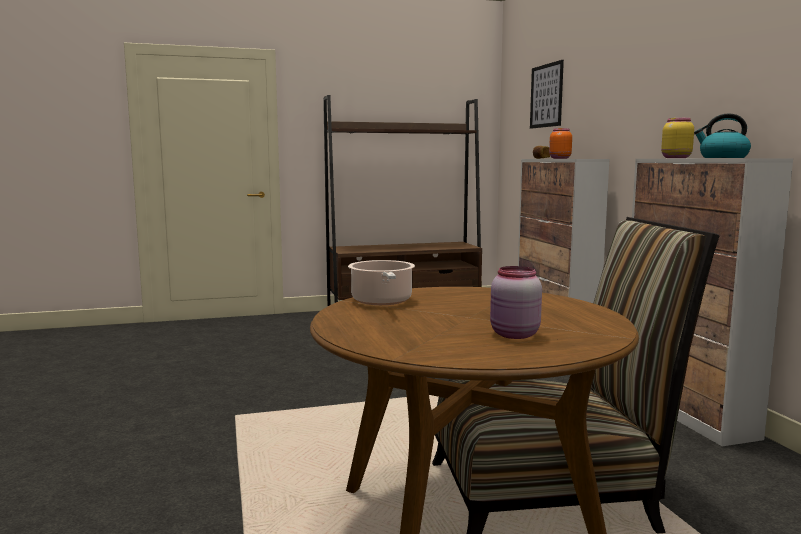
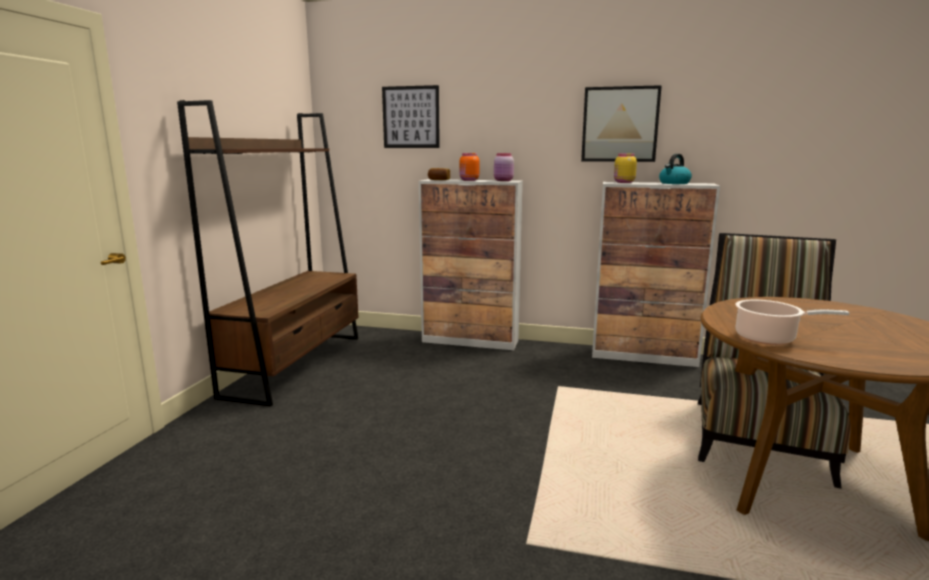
camera: 60 degrees left, 5 degrees up
(513, 335) = (888, 328): pink jar -> pink jar (503, 180)
(696, 80) = (620, 124): none -> picture

